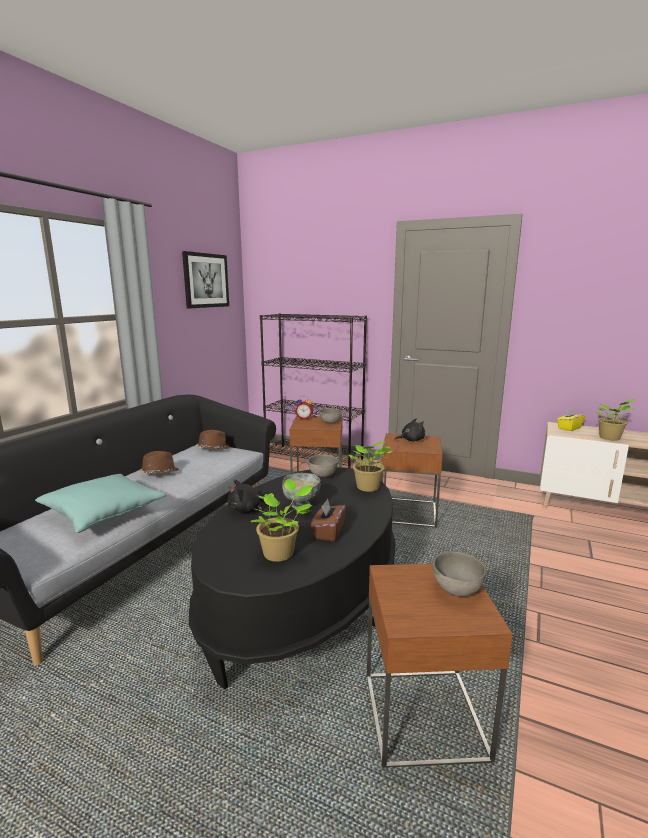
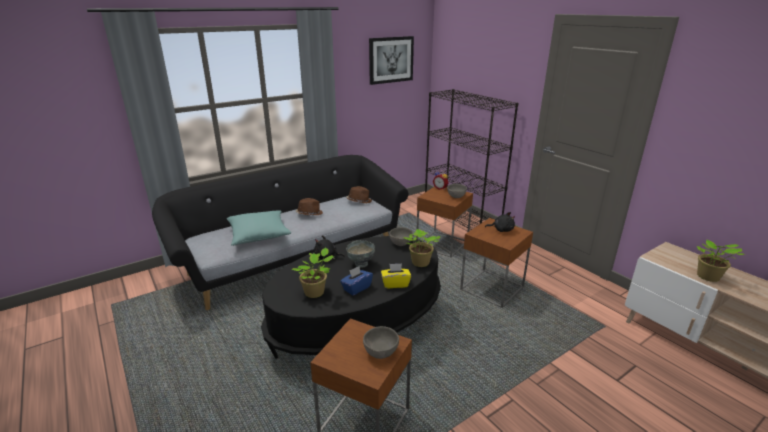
camera: 30 degrees right, 10 degrees up
(328, 532) = (356, 288): brown tissue box -> blue tissue box
(569, 428) = (678, 254): yellow tissue box -> yellow tissue box (395, 284)

